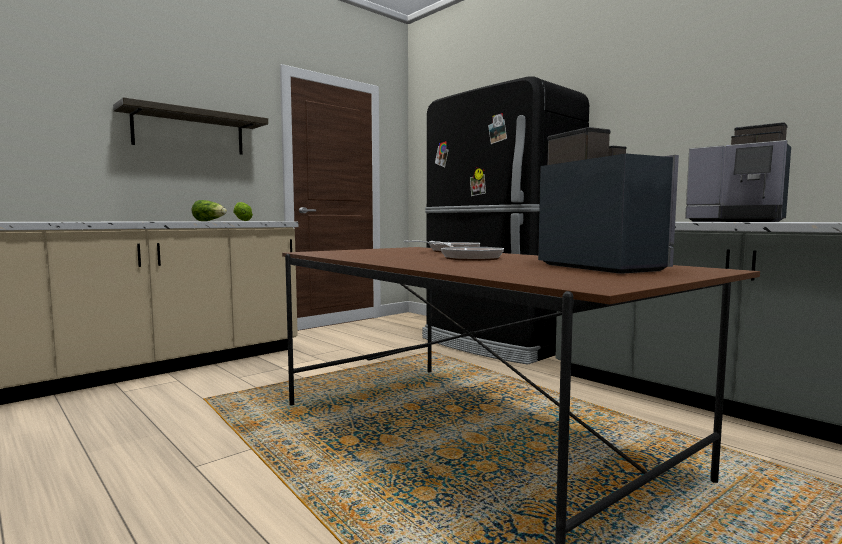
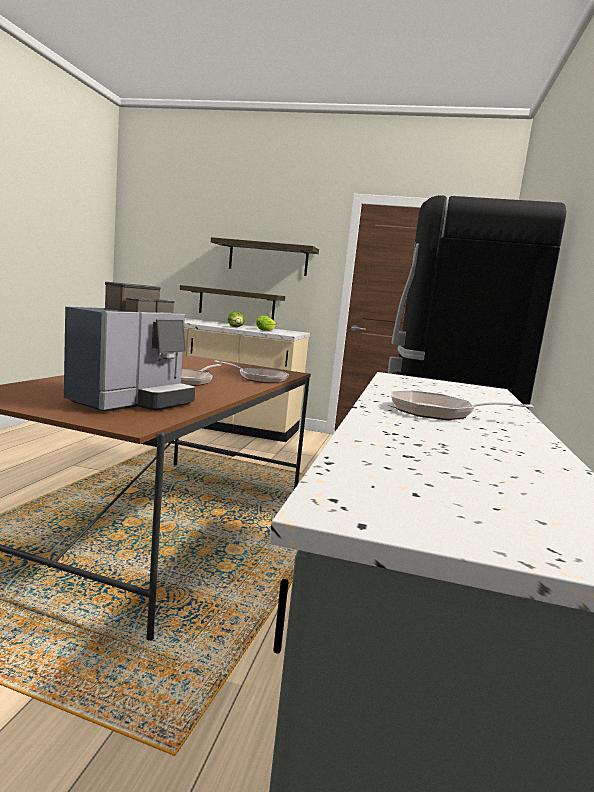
camera: 55 degrees right, 5 degrees up
(151, 194) = (236, 304): none -> shelf
(738, 221) = (438, 413): coffee machine -> frying pan

